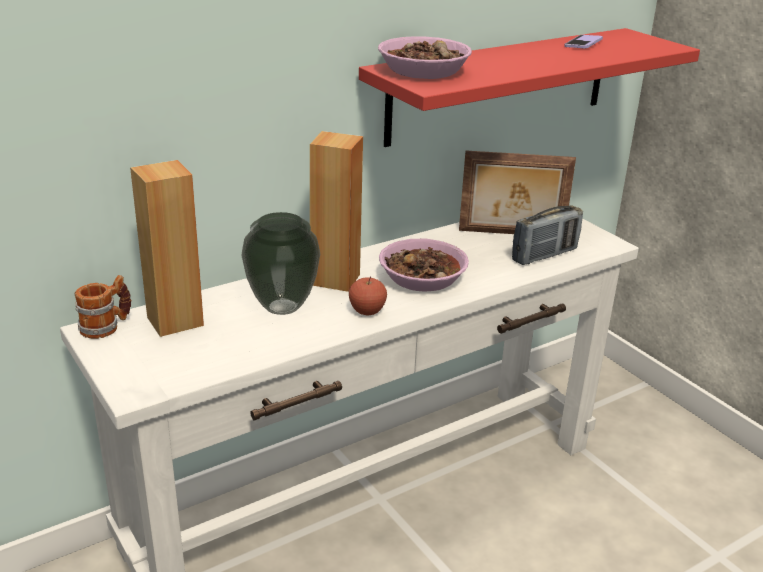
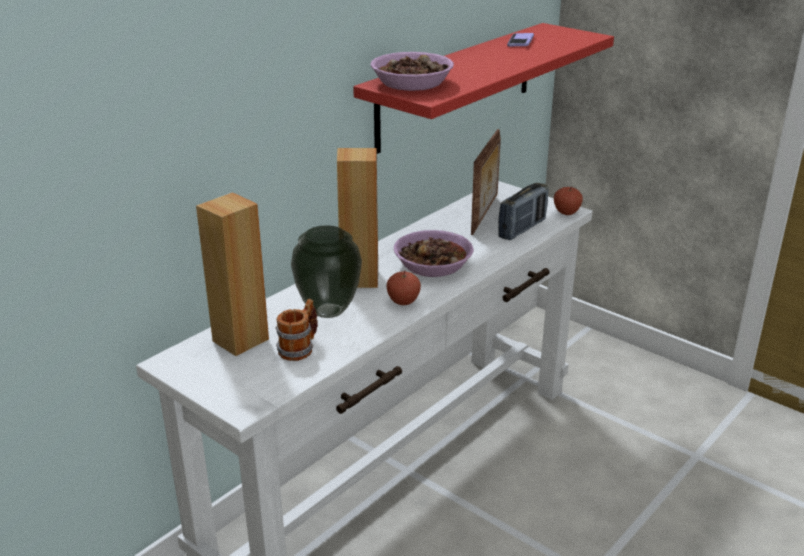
camera: 15 degrees left, 0 degrees up
(106, 326) = (180, 356): mug -> mug (300, 348)
(511, 234) = (485, 215): picture frame -> picture frame turned 60 degrees counterclockwise
(606, 245) = (566, 212): none -> apple

